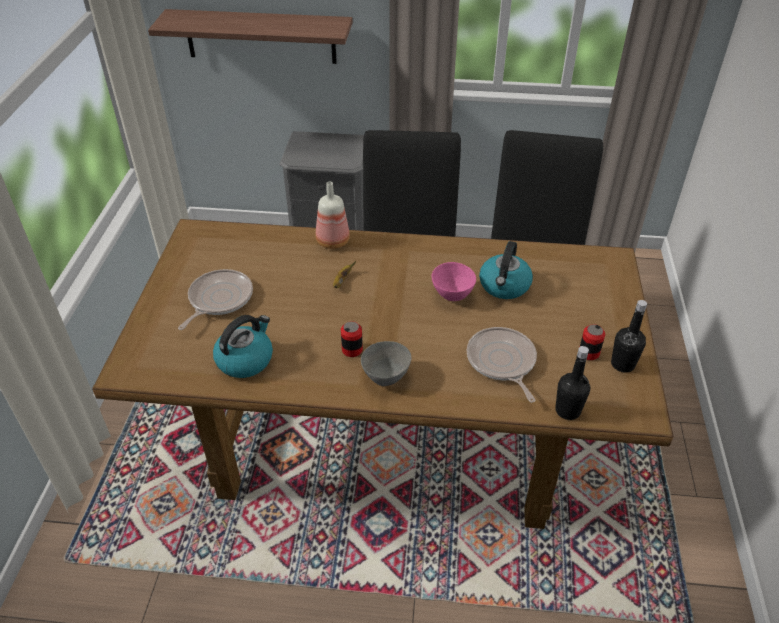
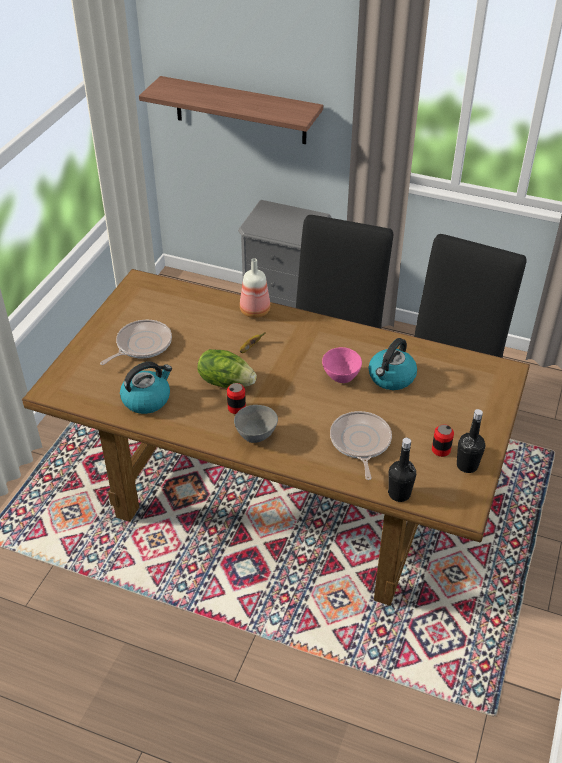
camera: 15 degrees right, 0 degrees up
(329, 323) = (226, 381): none -> lettuce

